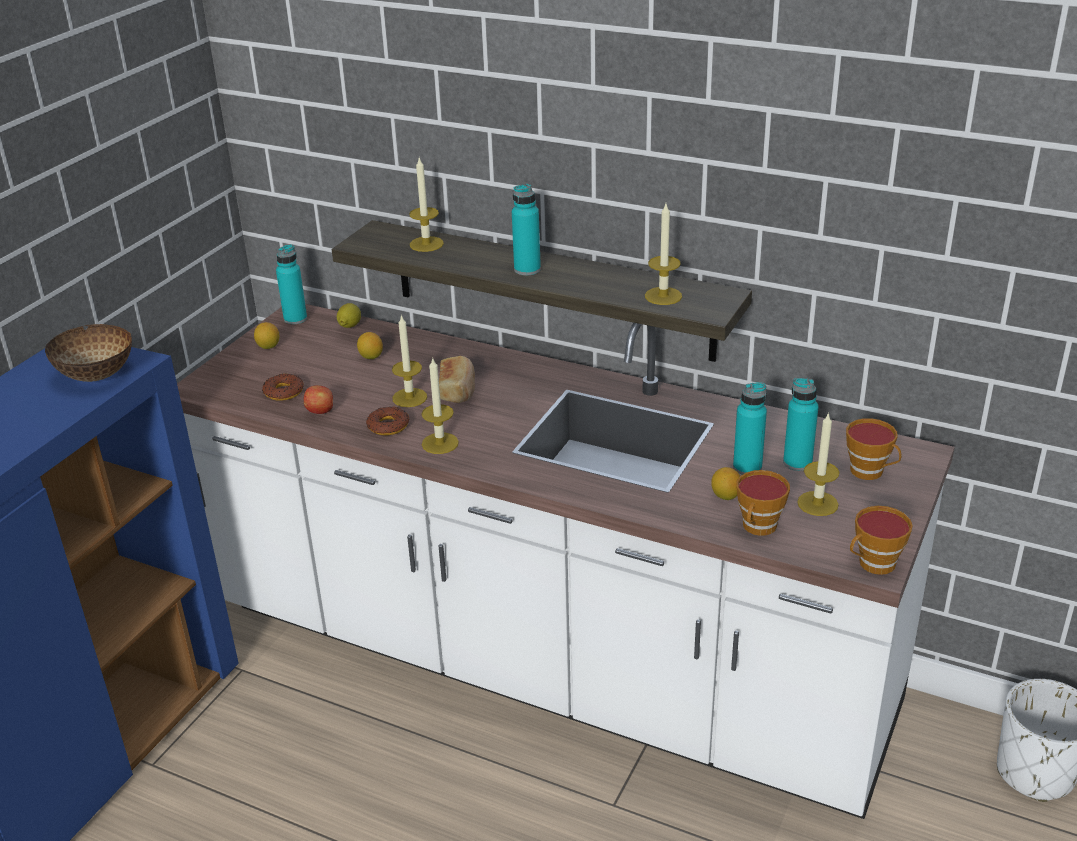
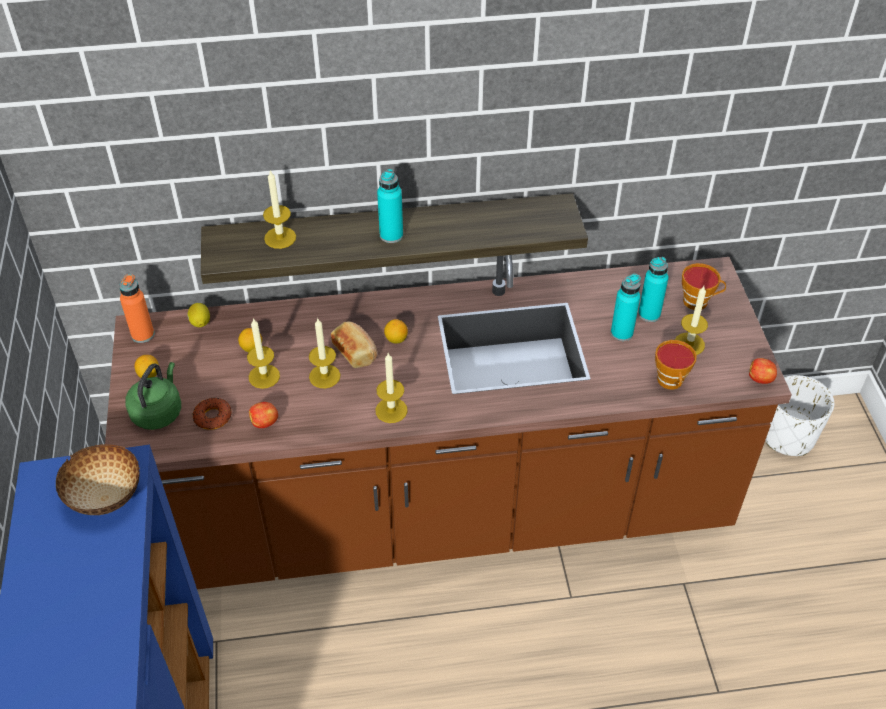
camera: 35 degrees left, 15 degrees up
(246, 373) = (158, 411): none -> green kettle
(295, 319) = (143, 334): turquoise bottle -> orange bottle
(388, 426) = (334, 412): donut -> none
(547, 662) = (443, 512): white counter -> brown counter
(663, 296) = (518, 224): candle -> candle (264, 376)
(725, 496) = (629, 365): lemon -> lemon (396, 339)
(873, 565) = (760, 379): cup -> apple

